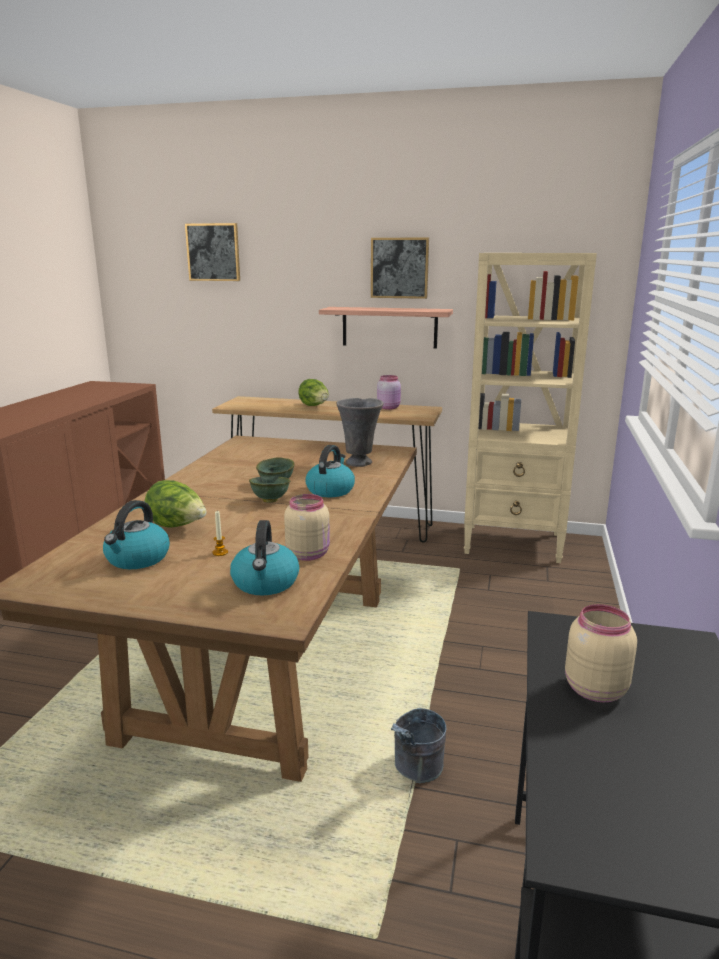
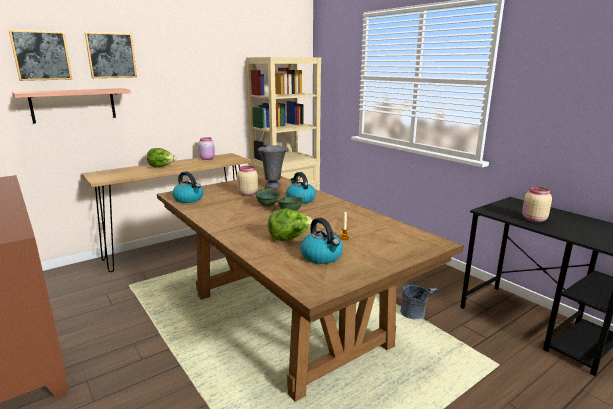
camera: 50 degrees left, 0 degrees up
(265, 583) = (396, 238): kettle -> kettle (189, 199)
(308, 554) = (375, 223): beige jar -> beige jar (248, 193)
(389, 327) = (194, 106): shelf -> shelf (73, 105)
(399, 268) = (196, 67): picture -> picture (111, 55)

